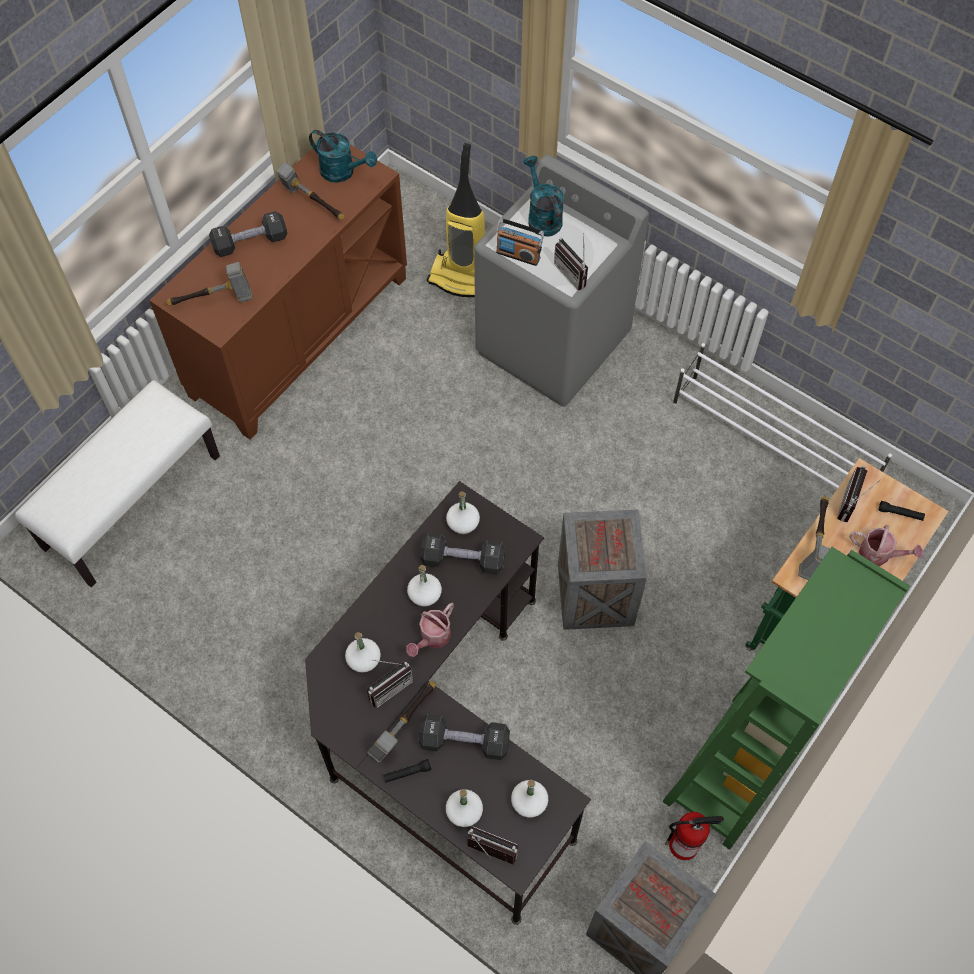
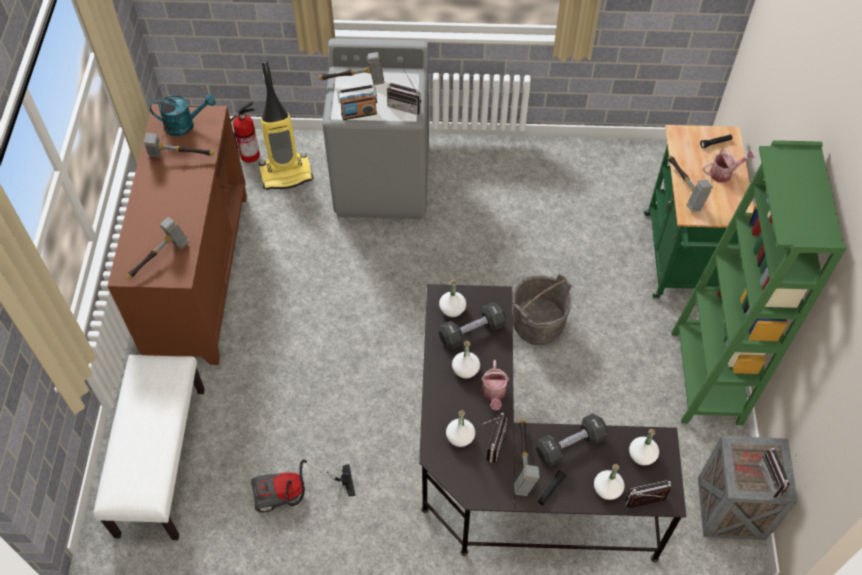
camera: 35 degrees left, 5 degrees down
(222, 615) = (294, 495): none -> vacuum cleaner
(250, 242) = (154, 206): black dumbbell -> none
(542, 216) = (354, 82): turquoise watering can -> hammer
(594, 596) = (537, 325): crate -> grey bucket
(685, 844) = (715, 440): fire extinguisher -> fire extinguisher (250, 154)
(772, 445) = (571, 169): white shoe rack -> none
(853, 505) = (686, 153): radio -> radio (774, 478)

